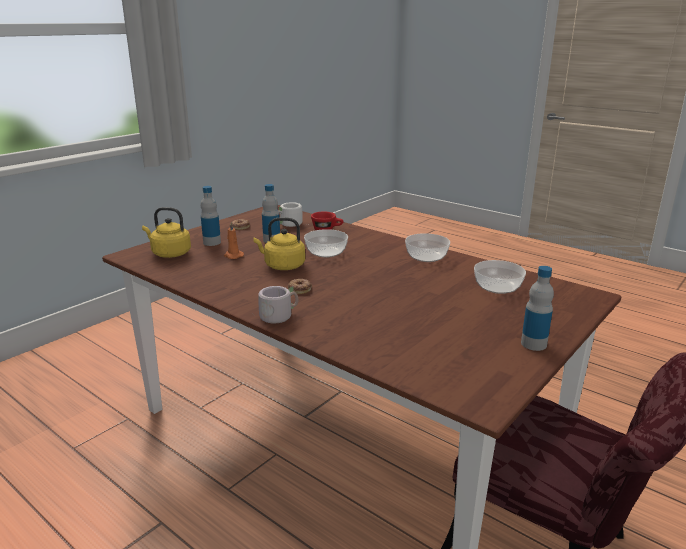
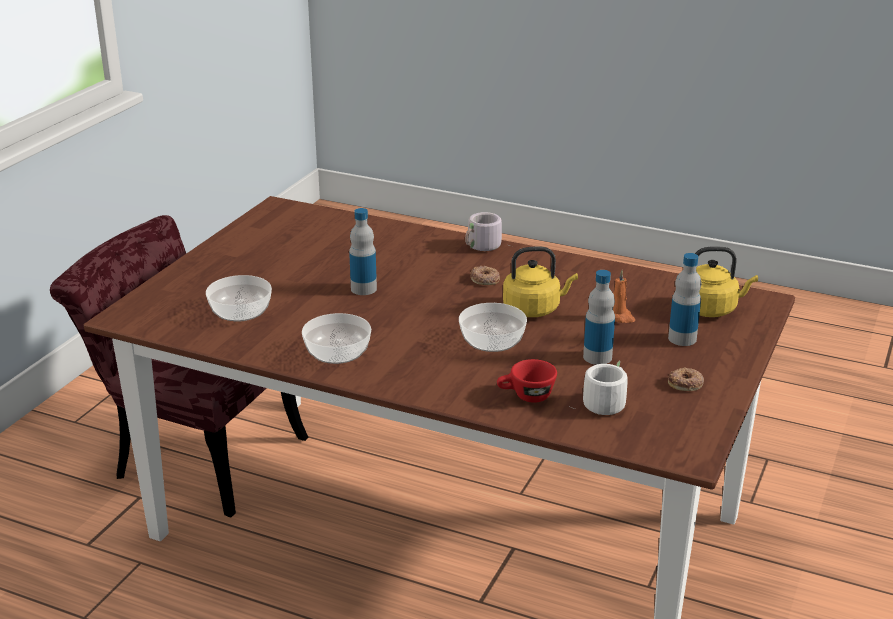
camera: 165 degrees right, 5 degrees up
(533, 344) = (221, 252): bottle -> bottle (363, 289)

